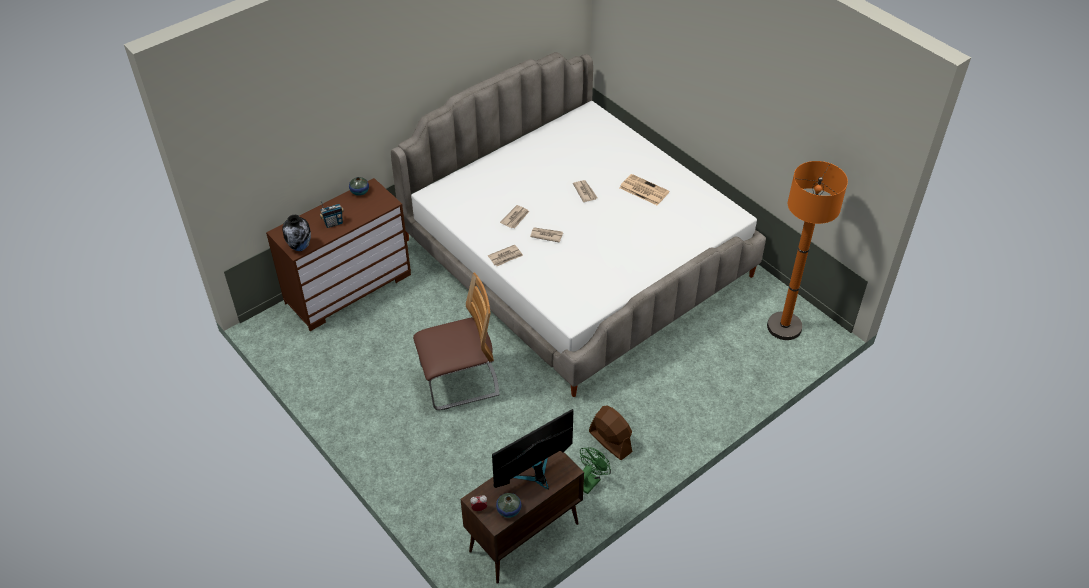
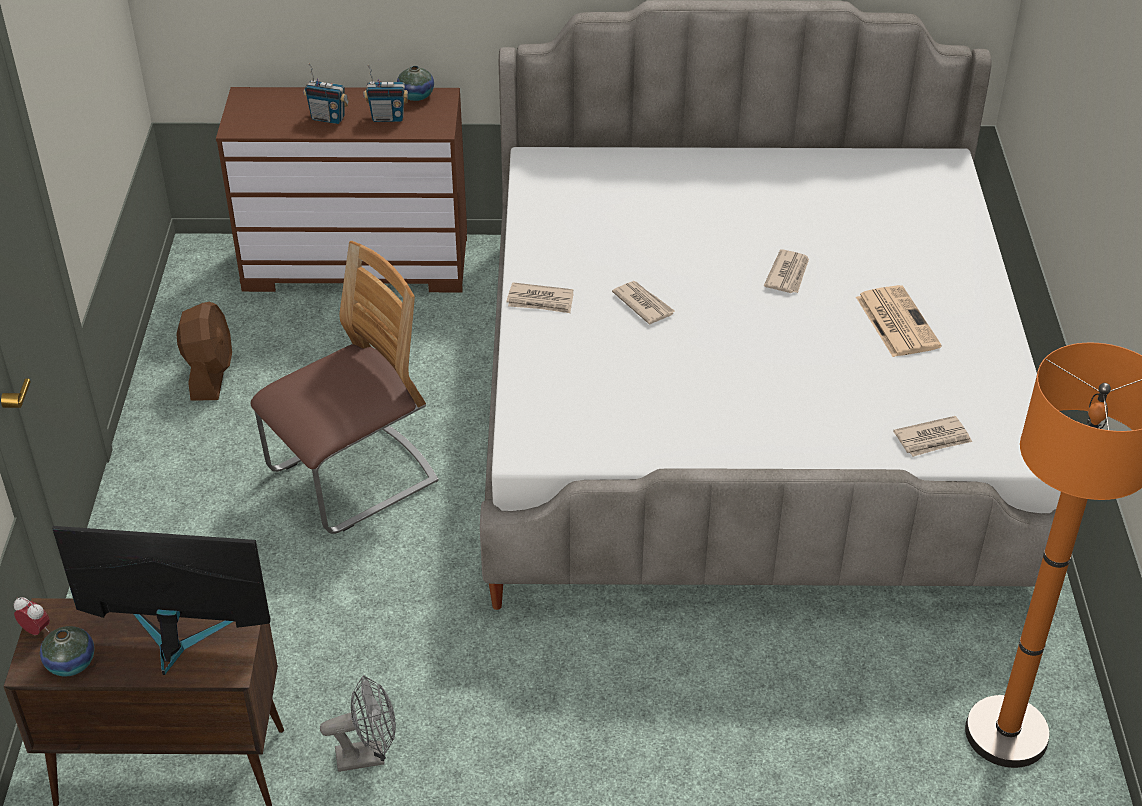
camera: 40 degrees right, 5 degrees down
(300, 247) = (246, 126): vase -> none
(360, 209) = (388, 118): none -> radio
(459, 382) = (353, 478): chair -> chair turned 60 degrees counterclockwise
(515, 218) = (625, 255): newspaper -> newspaper (933, 439)
(591, 481) = (368, 755): green fan -> grey fan
(610, 441) = (470, 716): brown fan -> brown fan (210, 374)

